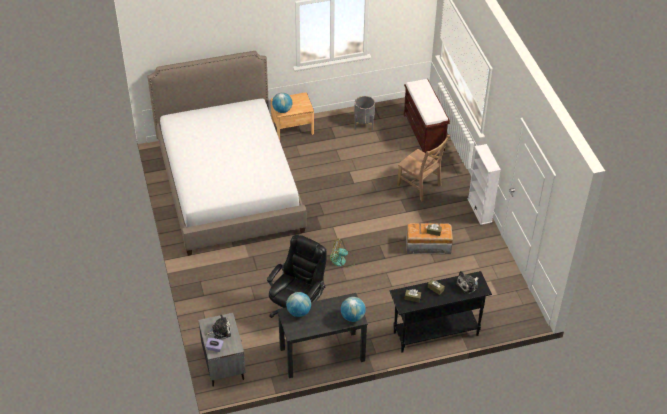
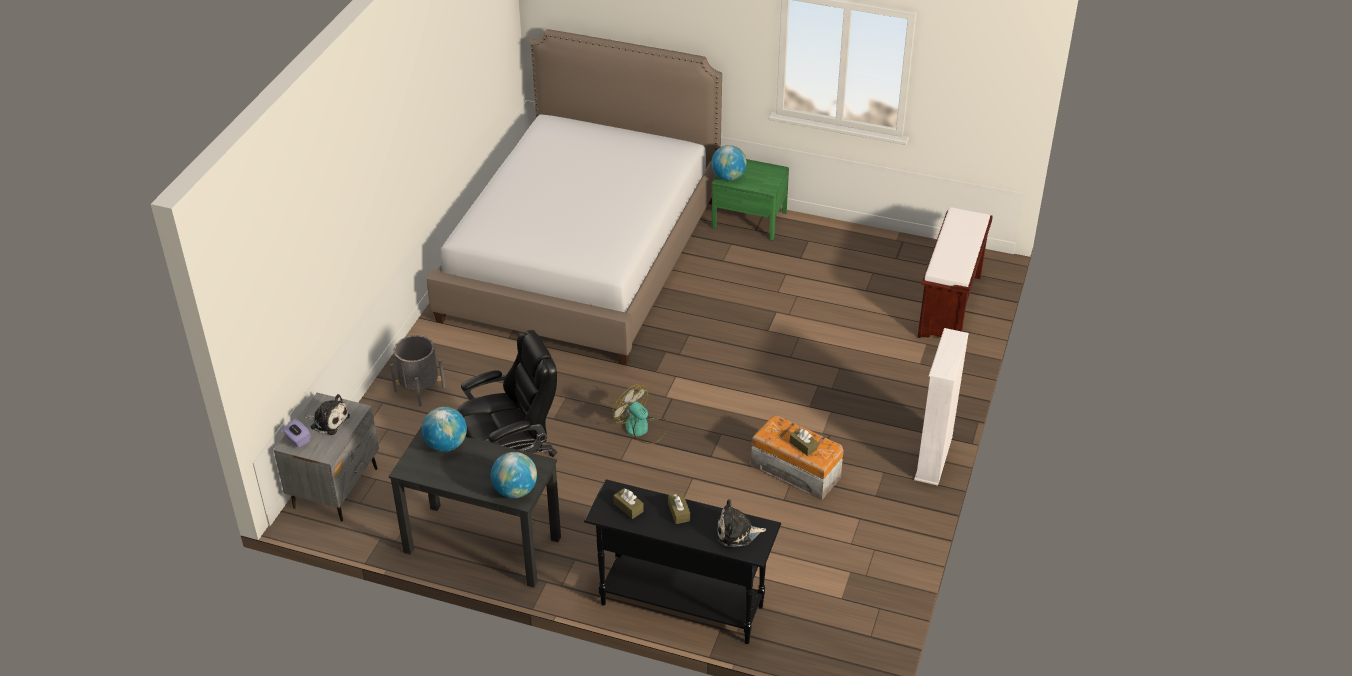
camera: 35 degrees right, 5 degrees down
(292, 128) = (749, 219): brown nightstand -> green nightstand
(364, 123) = (864, 255): grey planter -> grey planter (419, 389)
(420, 186) = (868, 380): brown chair -> none

